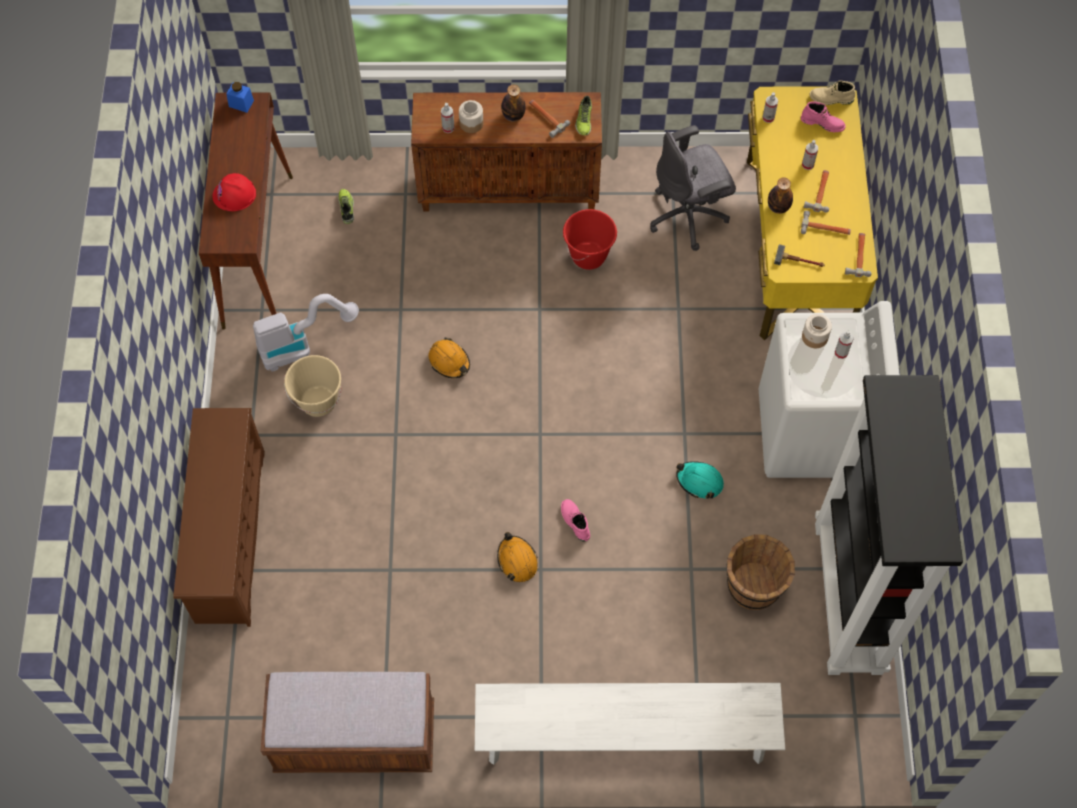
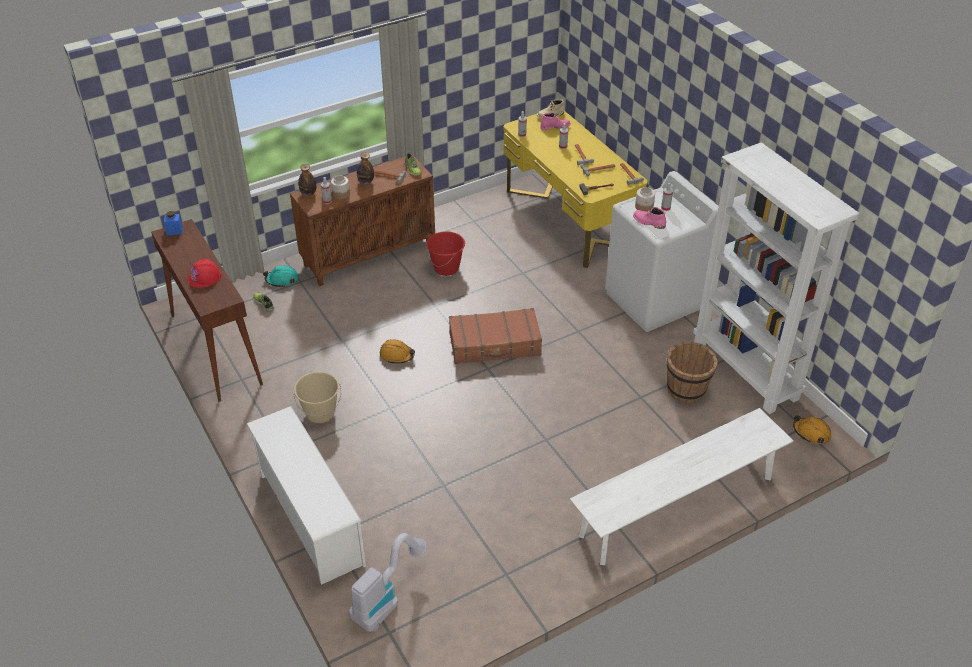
camera: 30 degrees left, 20 degrees down
(228, 536) = (309, 519): brown shoe rack -> white shoe rack
(302, 345) = (285, 387): vacuum cleaner -> vacuum cleaner (386, 598)
(355, 738) = (495, 597): brown bench -> none
(517, 560) = (527, 442): orange hard hat -> orange hard hat (811, 433)
(571, 403) = (495, 344): none -> brown suitcase
(574, 522) = (547, 405): pink boot -> pink boot (648, 222)
(688, 216) = (492, 227): grey office chair -> none
(699, 481) = (608, 351): turquoise hard hat -> turquoise hard hat (282, 280)
(778, 207) = (563, 170): bottle -> bottle (308, 193)
(849, 598) = (746, 370): black bookcase -> white bookcase

